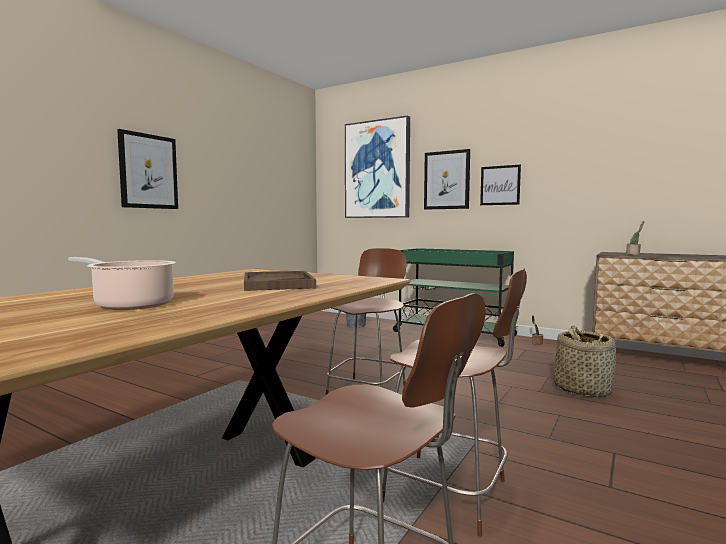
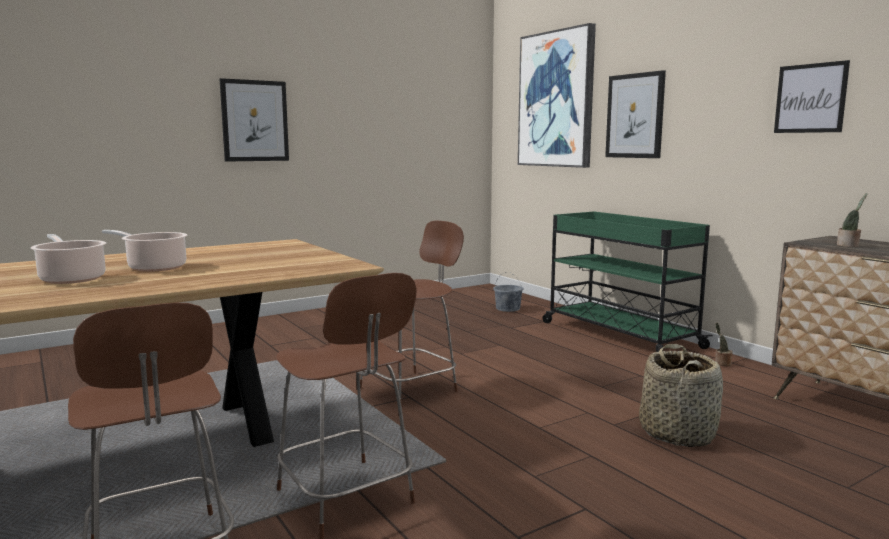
camera: 25 degrees right, 5 degrees up
(196, 291) = (154, 267): none -> cooking pot
(277, 283) = (242, 263): brown tray -> none
(500, 185) = (701, 125): picture -> picture (810, 98)

